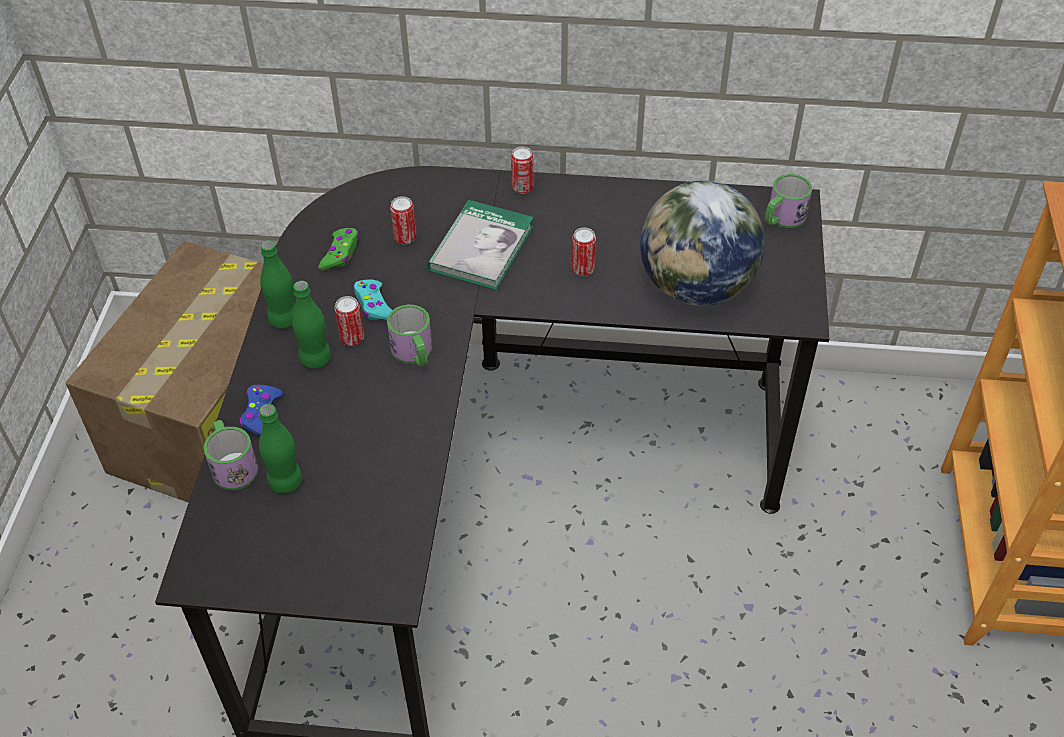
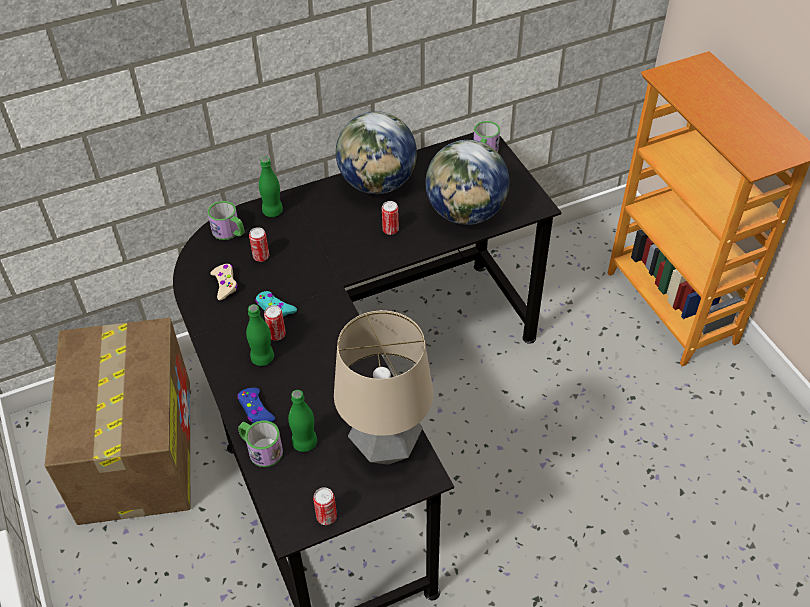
camera: 30 degrees left, 0 degrees up
(284, 319) = (220, 342): green bottle -> green bottle (273, 211)
(340, 253) = (225, 284): green game controller -> beige game controller
(372, 534) = (385, 447): none -> table lamp
(414, 353) = (325, 326): mug -> mug (229, 232)
(481, 248) = (316, 243): book -> none
(522, 187) = (313, 194): can -> can (326, 517)
(611, 205) = (378, 183): none -> globe

